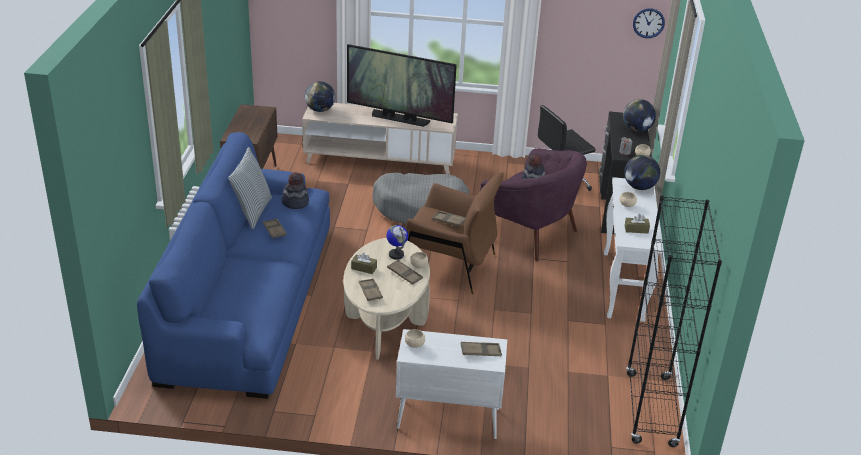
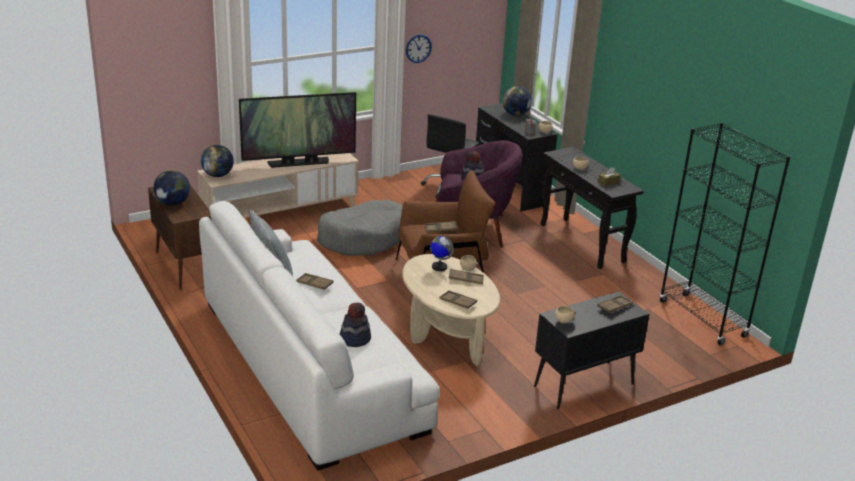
camera: 35 degrees left, 5 degrees down
(248, 300) = (310, 364): blue sofa -> white sofa
(295, 202) = (301, 255): hat -> hat (354, 339)
(364, 268) = (428, 286): brown tissue box -> none
(447, 418) = (583, 385): white cabinet -> black cabinet
(623, 286) = (582, 243): white console table -> black console table
(639, 187) = (570, 153): globe -> globe (173, 203)
(648, 23) = (486, 22): wall clock -> wall clock (418, 48)

